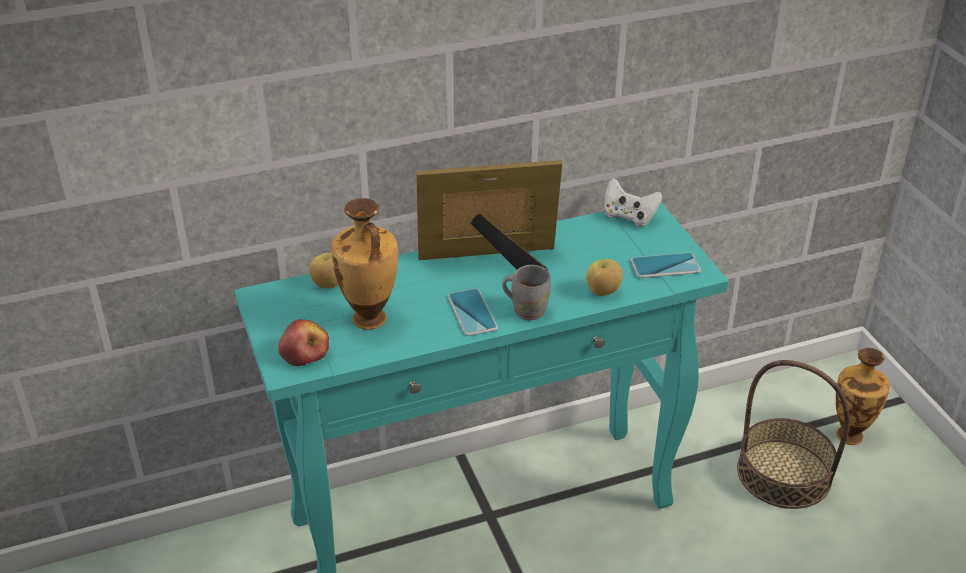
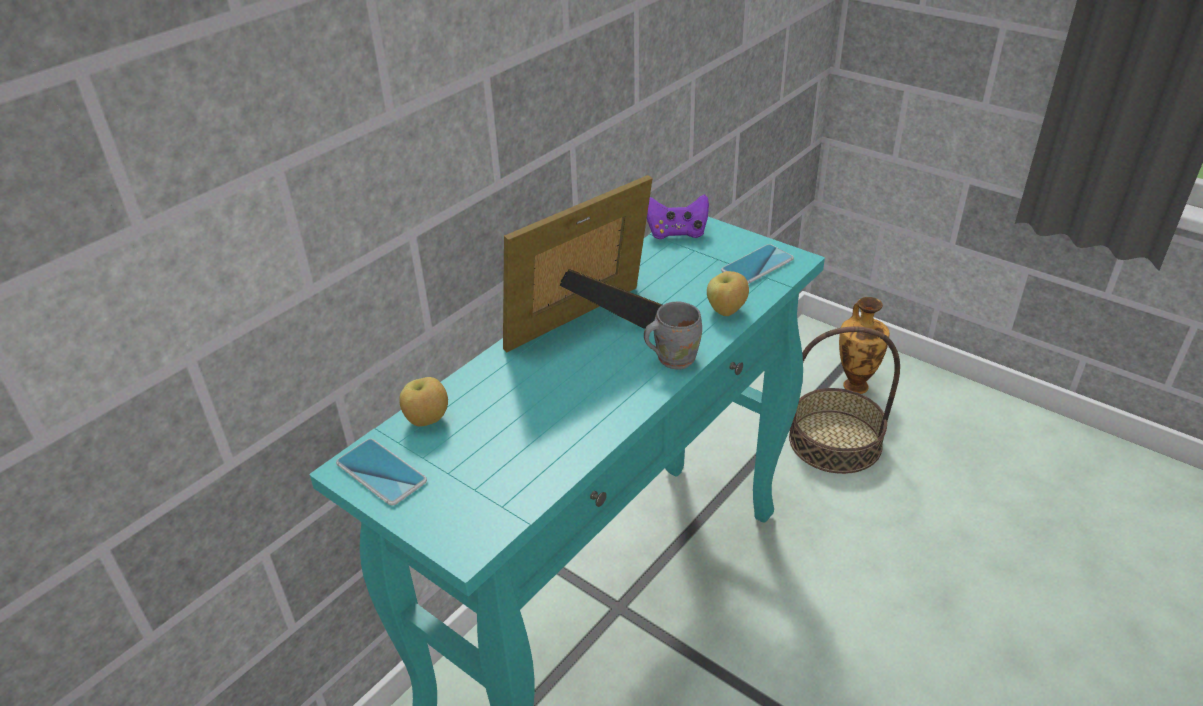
camera: 30 degrees left, 0 degrees up
(304, 352) = (470, 512): apple -> none
(369, 320) = (513, 440): vase -> none
(472, 313) = (619, 384): phone -> phone (381, 472)
(629, 217) = (676, 233): white game controller -> purple game controller

